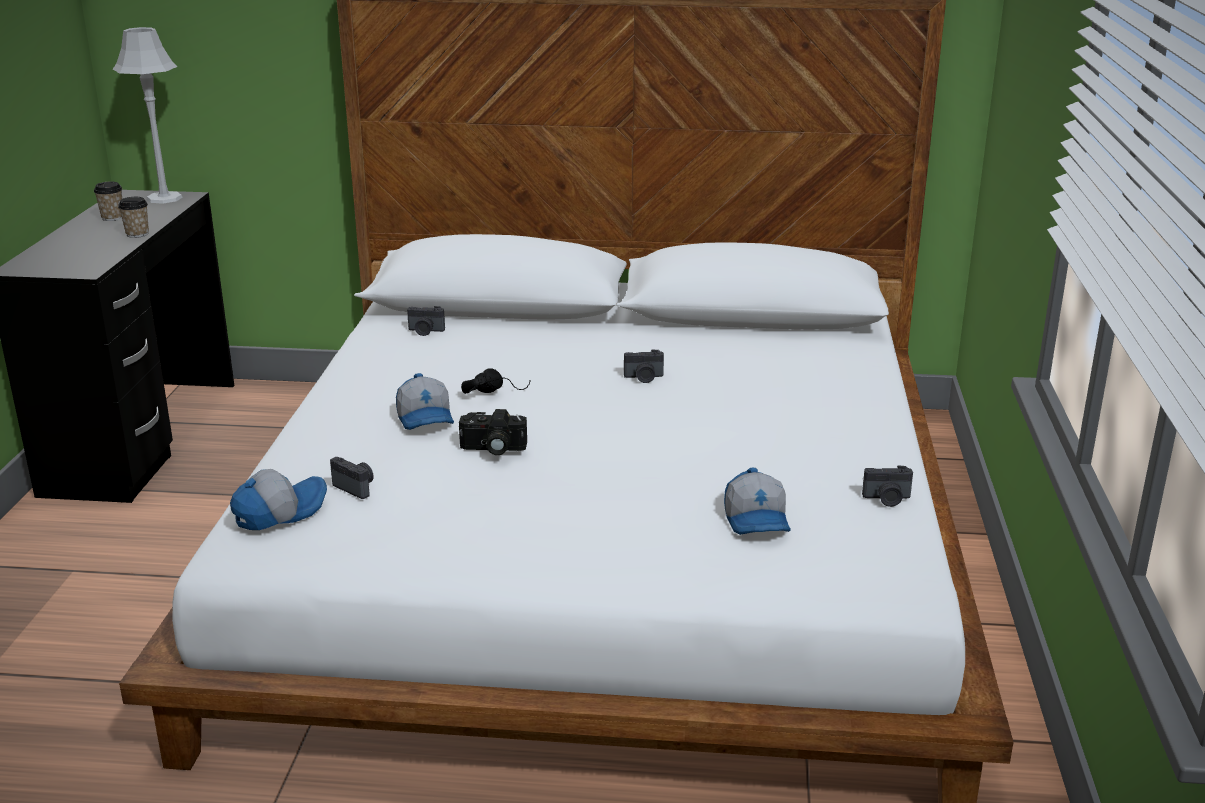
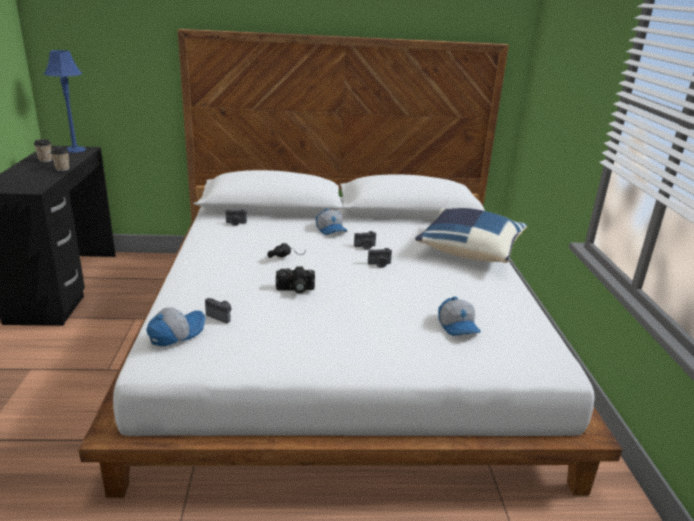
camera: 10 degrees left, 0 degrees up
(164, 198) = (75, 150): grey table lamp -> blue table lamp
(426, 418) = (251, 272): cap -> cap (331, 230)
(836, 389) = (469, 251): none -> blue pillow
(887, 499) = (522, 311): camera -> camera (379, 264)

